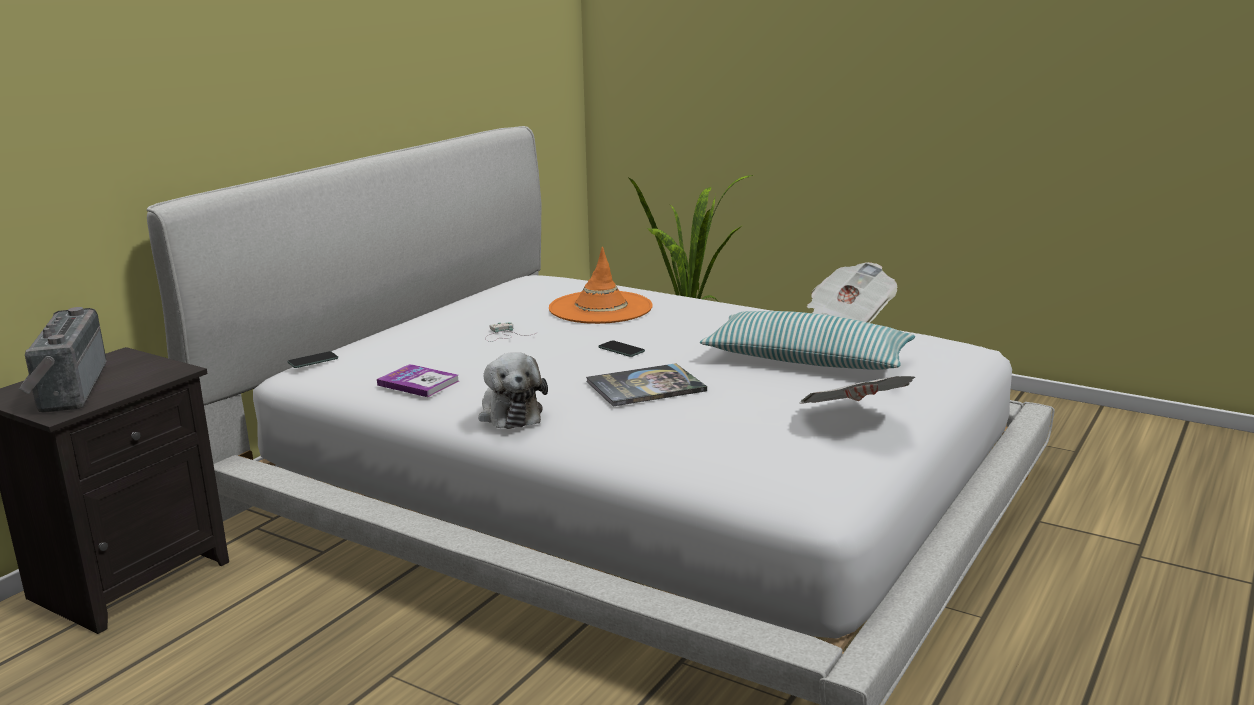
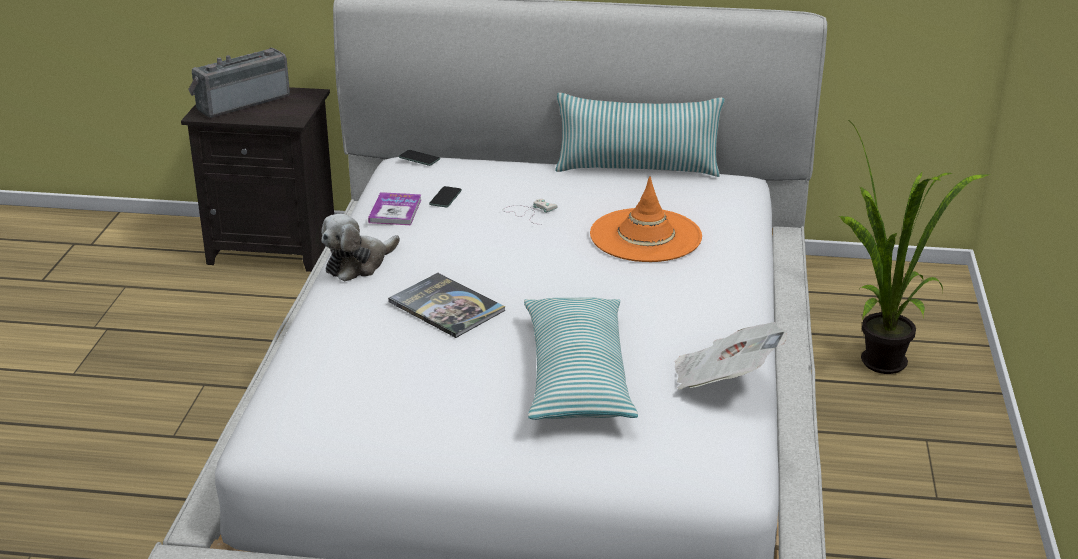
camera: 65 degrees right, 10 degrees up
(469, 296) = (637, 169): none -> pillow
(621, 349) = (534, 274): phone -> phone (445, 197)
(853, 419) = (434, 426): newspaper -> none

